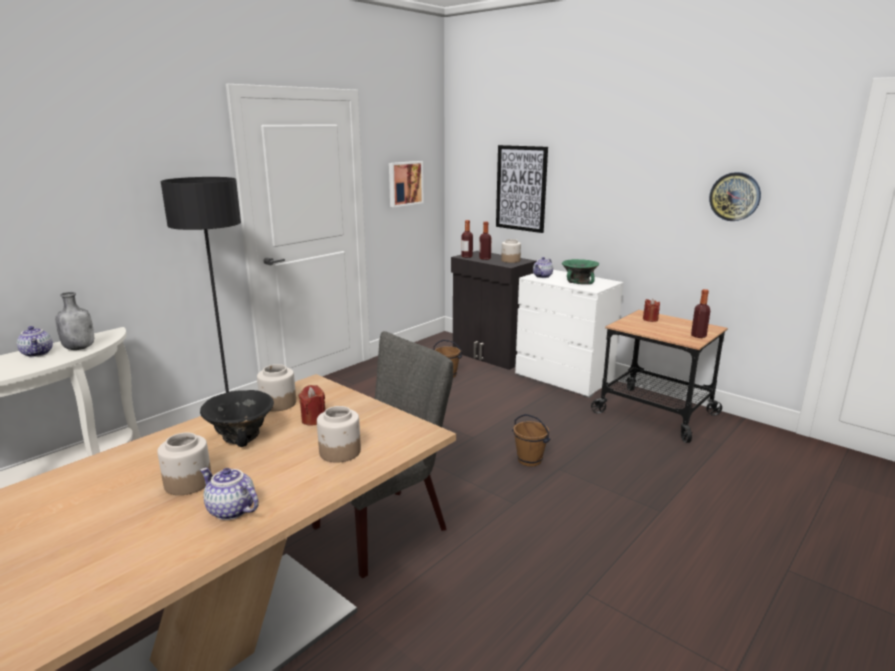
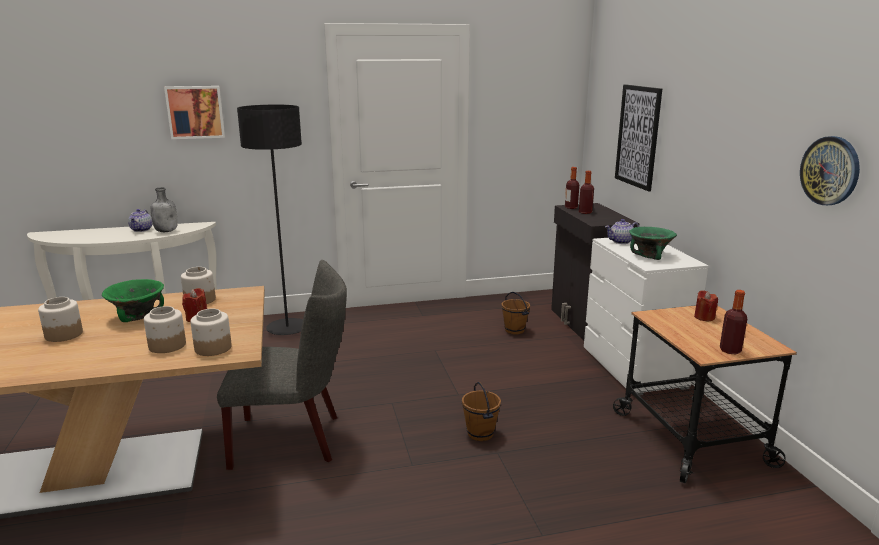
camera: 35 degrees right, 0 degrees up
(230, 510) = (49, 359): teapot -> none
(241, 438) = (137, 316): black bowl -> green bowl
(404, 183) = (525, 121): picture -> picture (195, 112)
(510, 260) = (608, 219): jar -> jar (212, 348)

